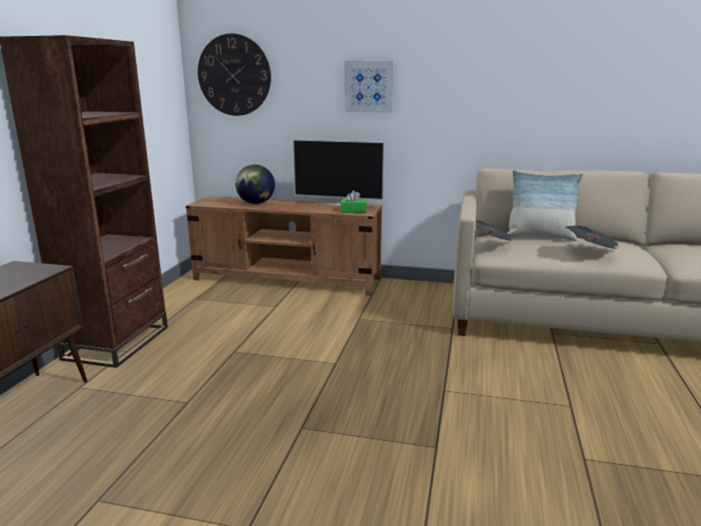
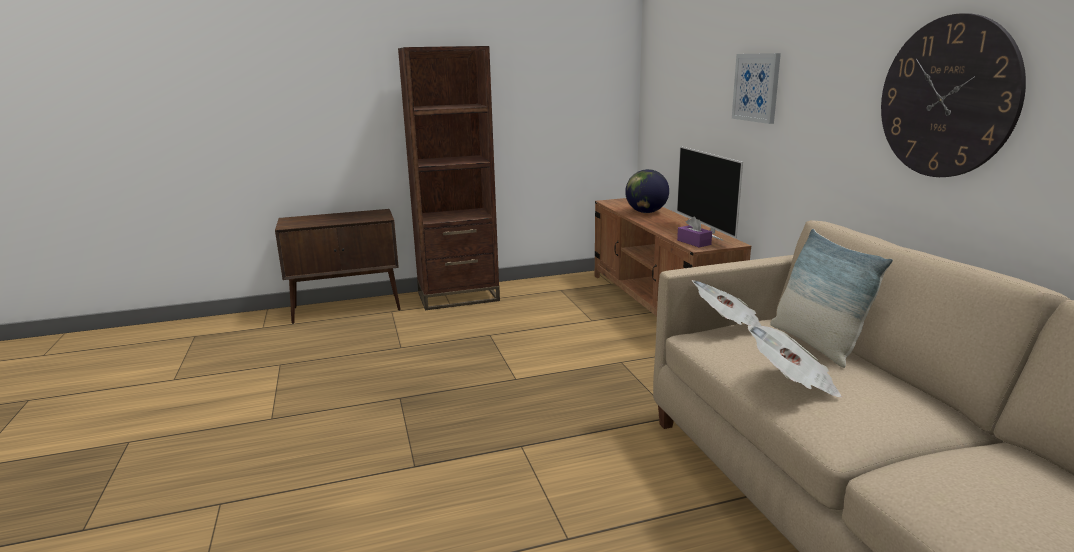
camera: 60 degrees right, 0 degrees up
(234, 75) = (666, 70): wall clock -> wall clock (947, 97)
(353, 211) = (694, 242): green tissue box -> purple tissue box

